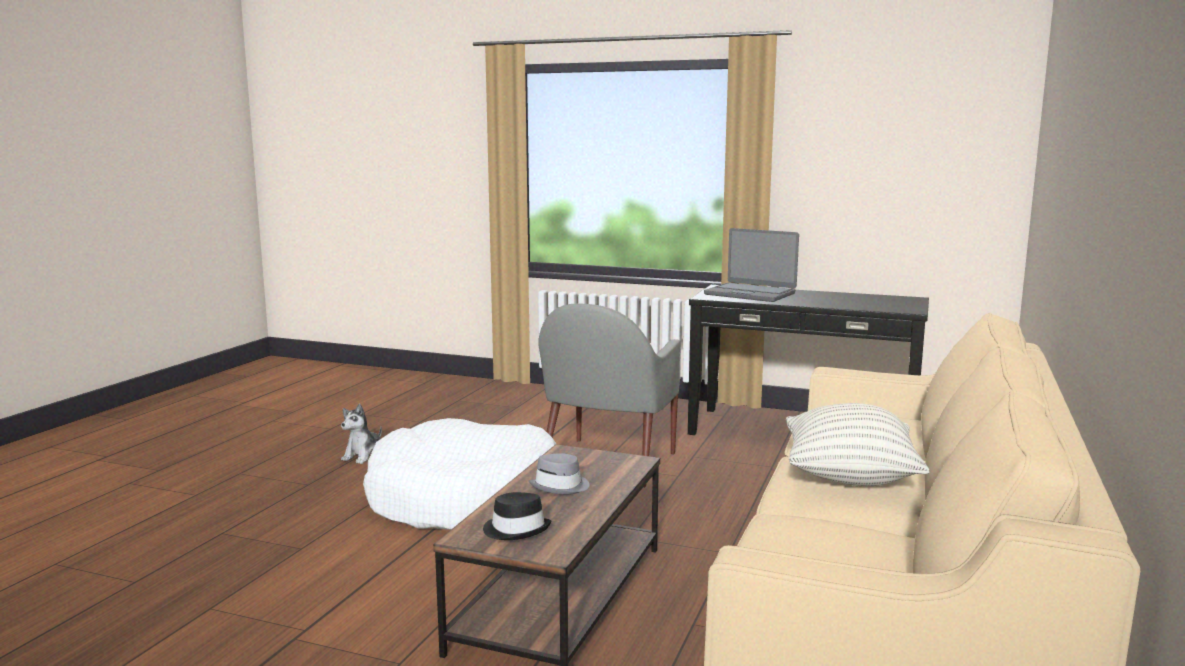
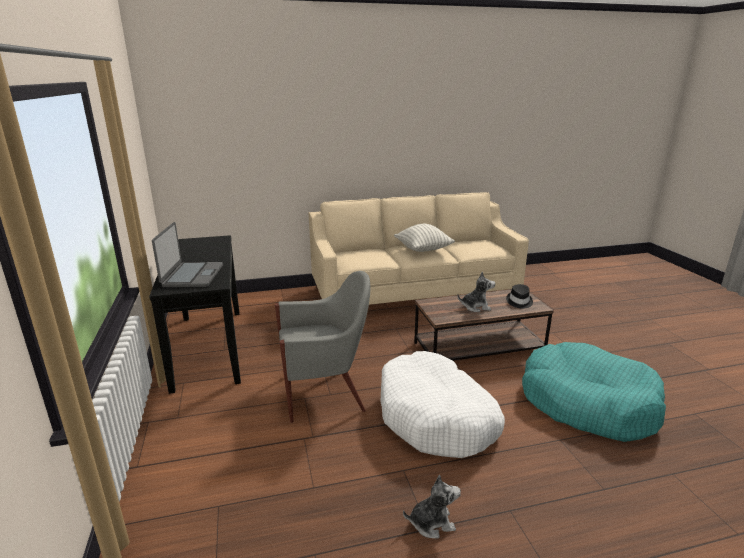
camera: 125 degrees left, 10 degrees up
(293, 608) = (587, 403): none -> turquoise dog bed
(561, 486) = (475, 307): grey hat -> plush toy

